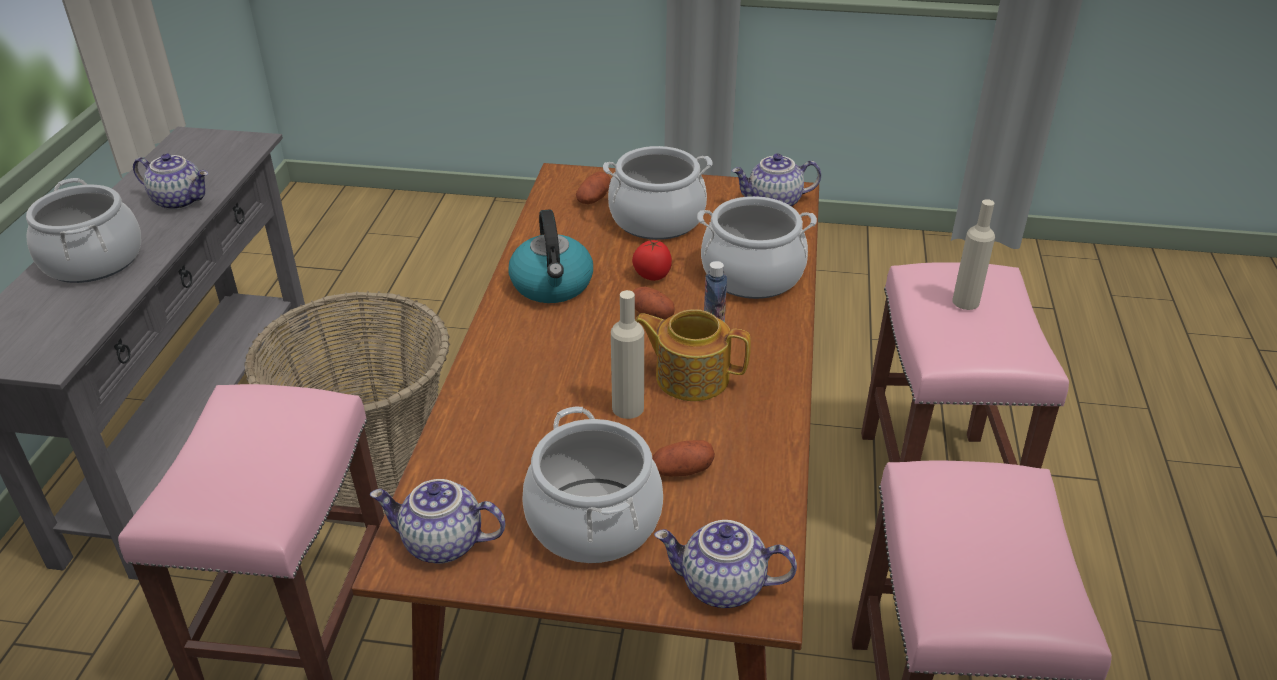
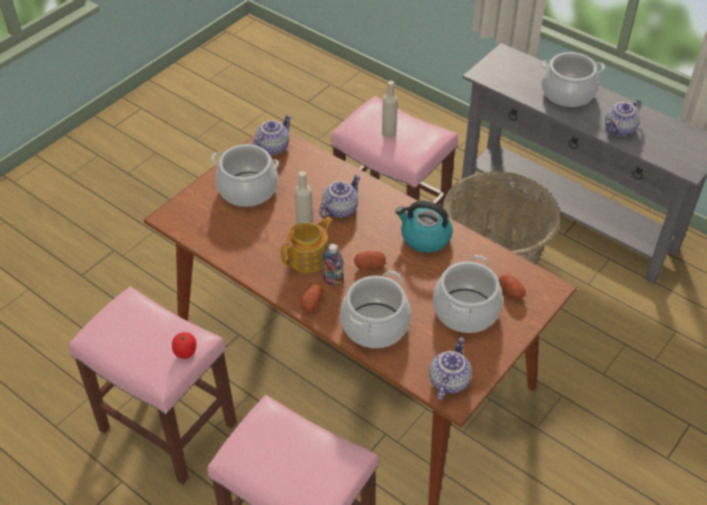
camera: 120 degrees right, 10 degrees up
(651, 276) = (405, 281): tomato -> tomato (186, 352)
(682, 470) = (252, 226): potato -> potato (312, 303)
(721, 587) = (185, 210): teapot -> teapot (339, 209)
(965, 302) = (305, 459): beige bottle -> beige bottle (389, 133)

